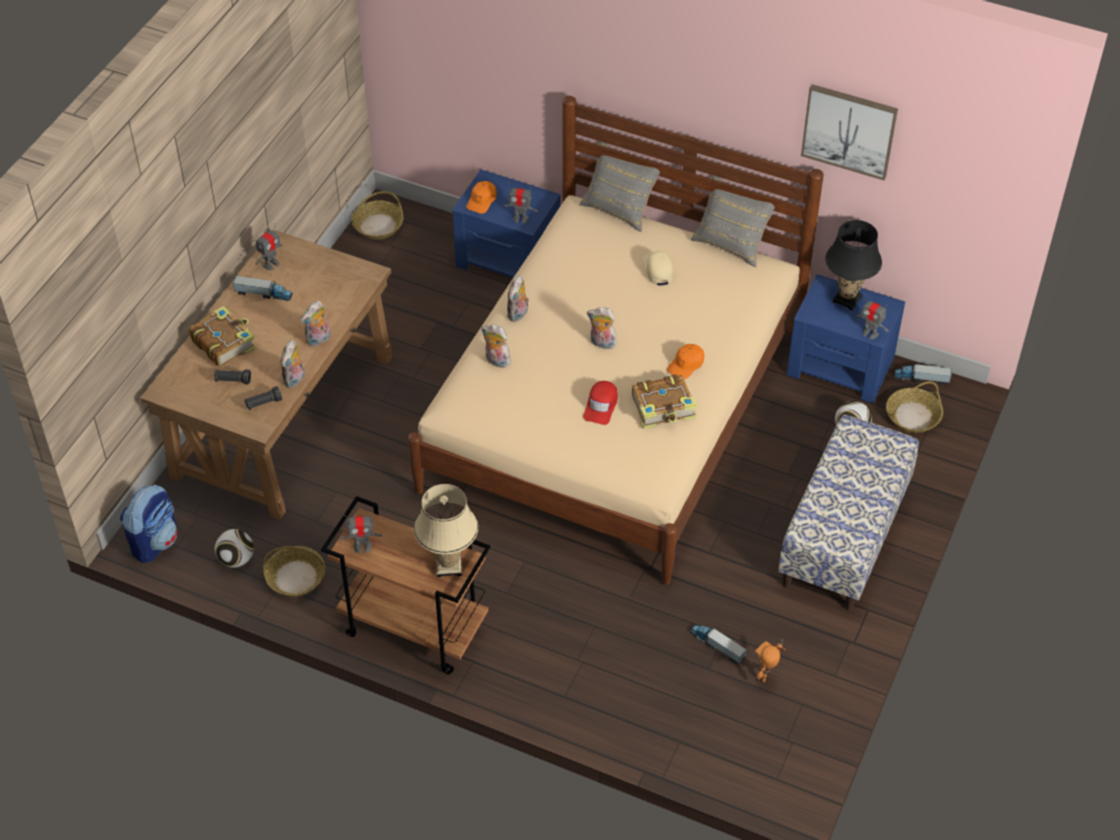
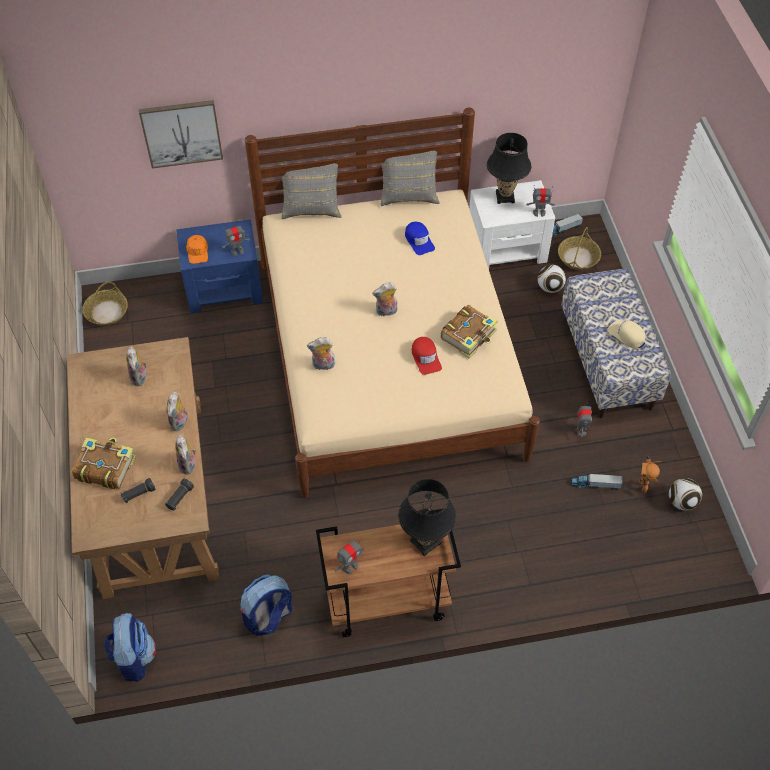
camera: 35 degrees left, 5 degrees up
(236, 559) = (211, 631): football -> football (681, 501)
(263, 294) = (103, 410): toy truck -> none
(271, 264) = (89, 383): toy robot -> toy robot (581, 430)
(295, 578) = (268, 617): basket -> backpack
(448, 566) = (425, 542): beige table lamp -> black table lamp
(518, 314) = (308, 322): plush toy -> plush toy (140, 378)
(658, 269) = (377, 238): beige cap -> beige cap (626, 335)
(686, 365) = (456, 296): orange cap -> none
(698, 292) = (419, 241): none -> blue cap
(841, 366) = (507, 248): blue nightstand -> white nightstand
(849, 130) = (489, 66): picture -> picture (181, 133)

